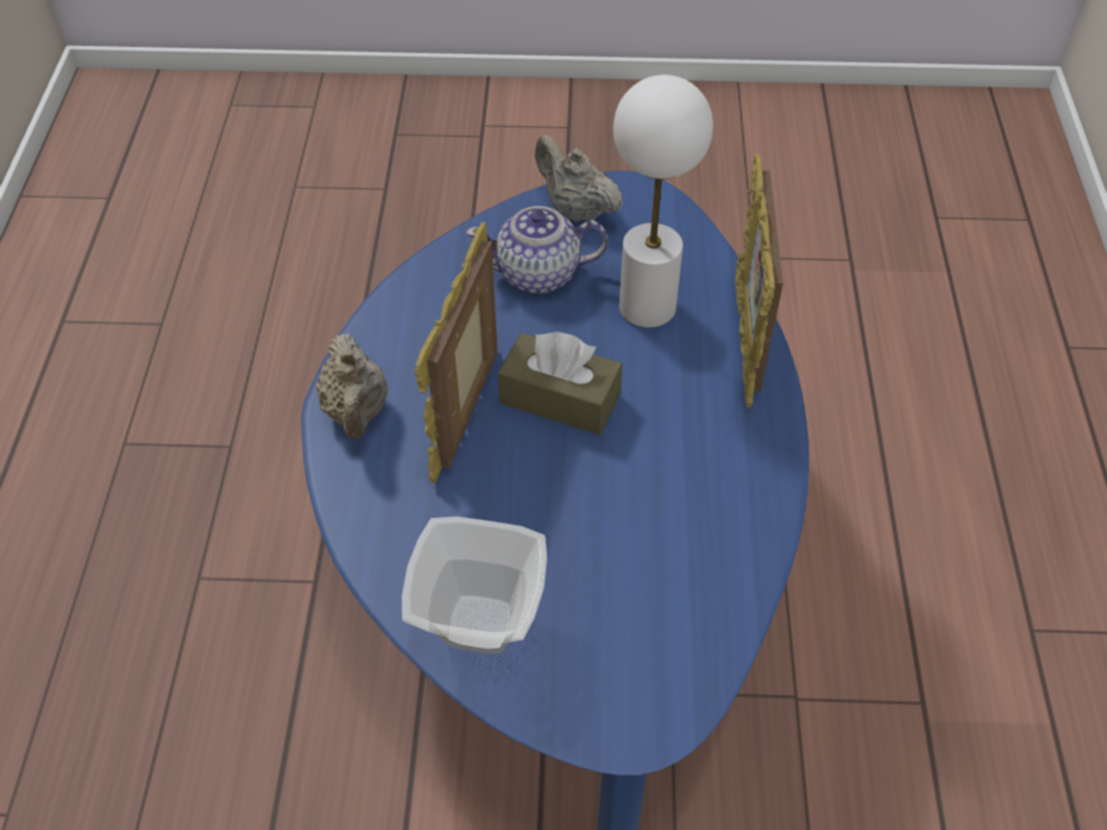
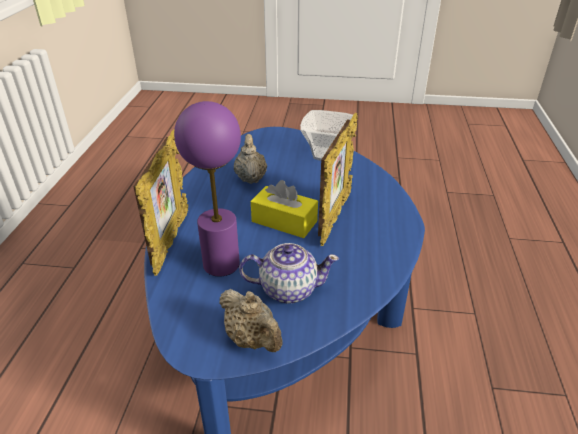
camera: 175 degrees left, 15 degrees down
(356, 412) = (394, 221): beige teapot -> beige teapot (250, 178)
(560, 398) = (284, 221): brown tissue box -> yellow tissue box
(647, 307) = (221, 263): white table lamp -> purple table lamp

